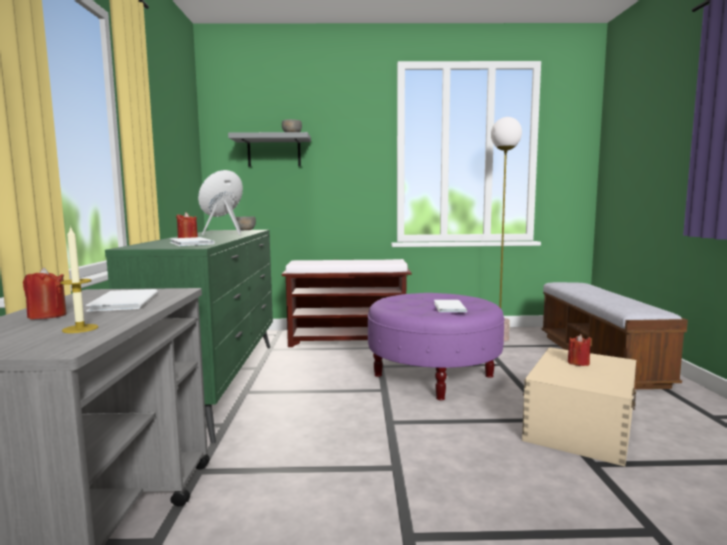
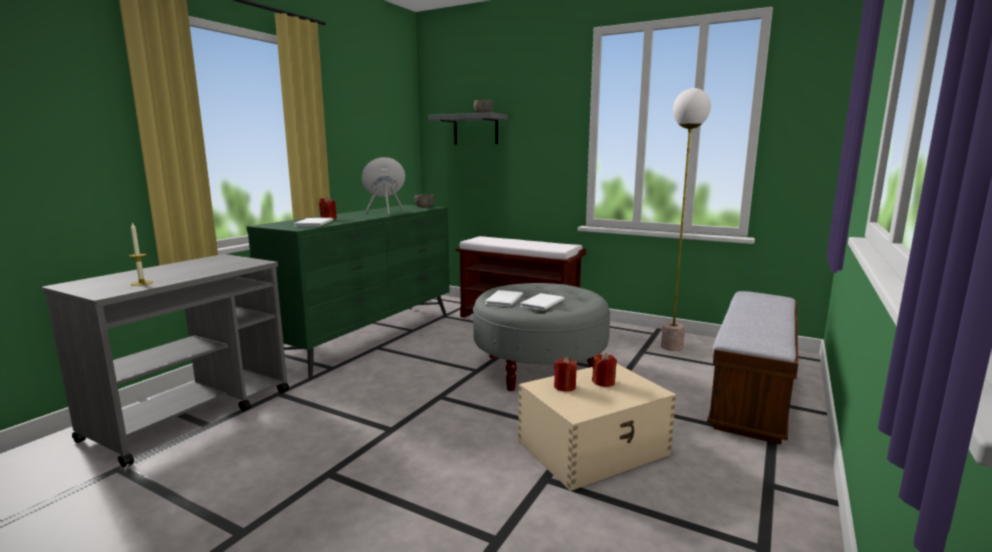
camera: 30 degrees right, 5 degrees up
(47, 316) = (154, 272): red candle -> red candle (564, 387)
(121, 302) = (207, 267): white book -> white book (502, 299)
(433, 375) = (539, 368): purple ottoman -> grey ottoman

